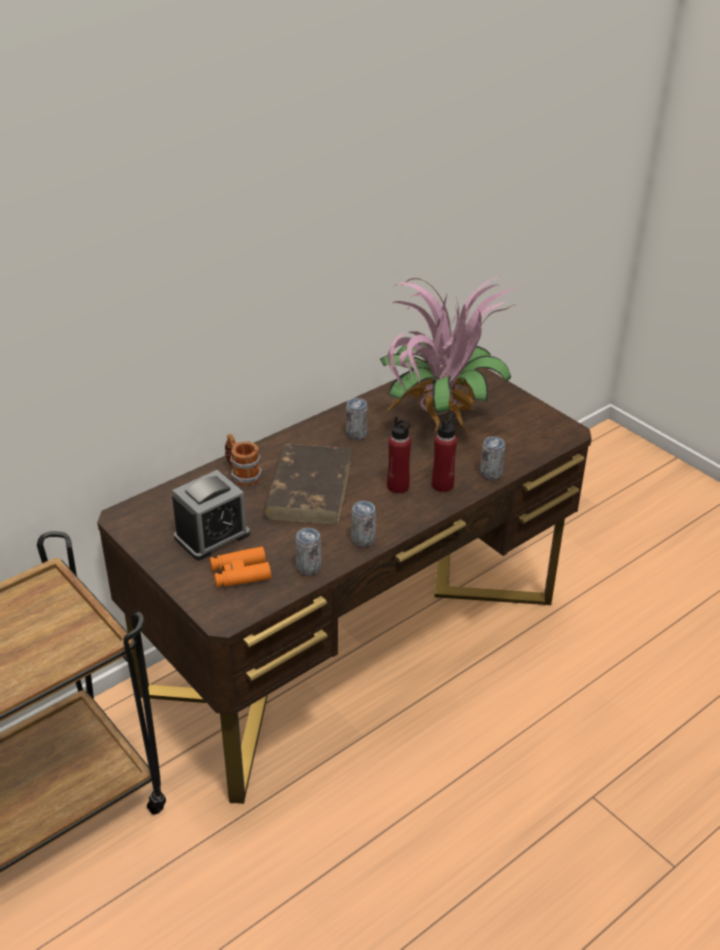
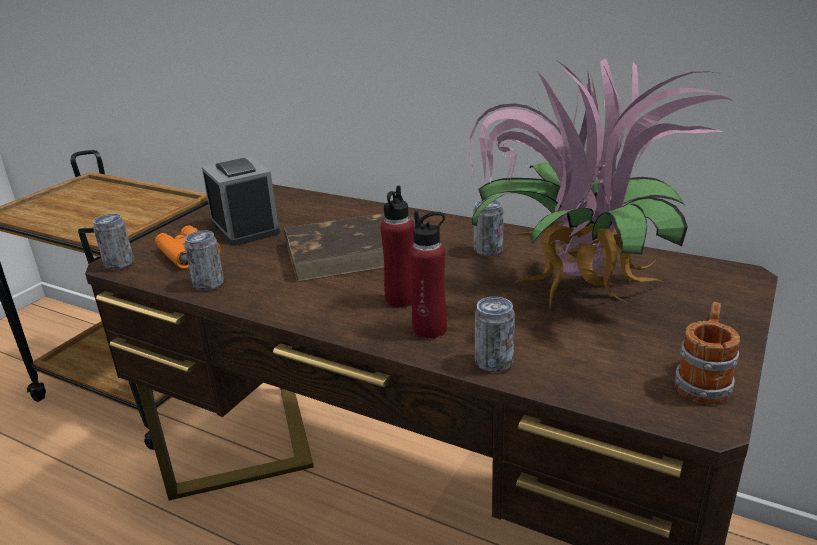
camera: 70 degrees right, 10 degrees down
(212, 536) = (245, 228): alarm clock -> alarm clock turned 150 degrees counterclockwise
(242, 474) = (356, 216): mug -> mug (703, 381)
(363, 540) = (274, 303): can -> can (119, 264)

